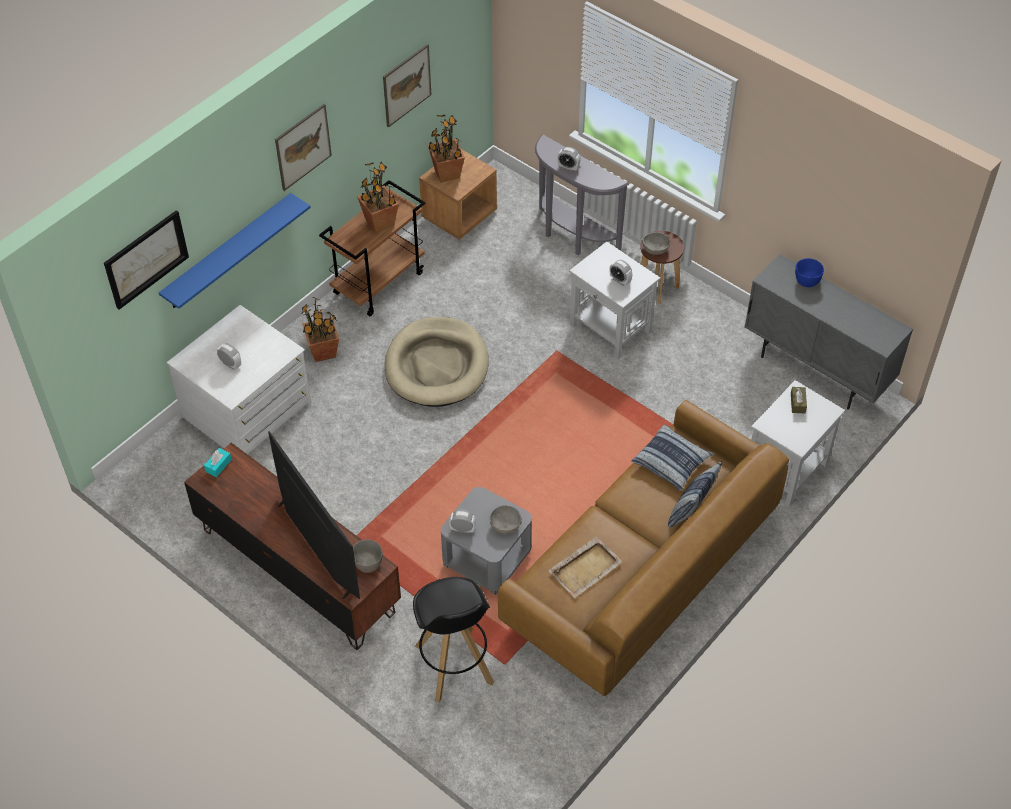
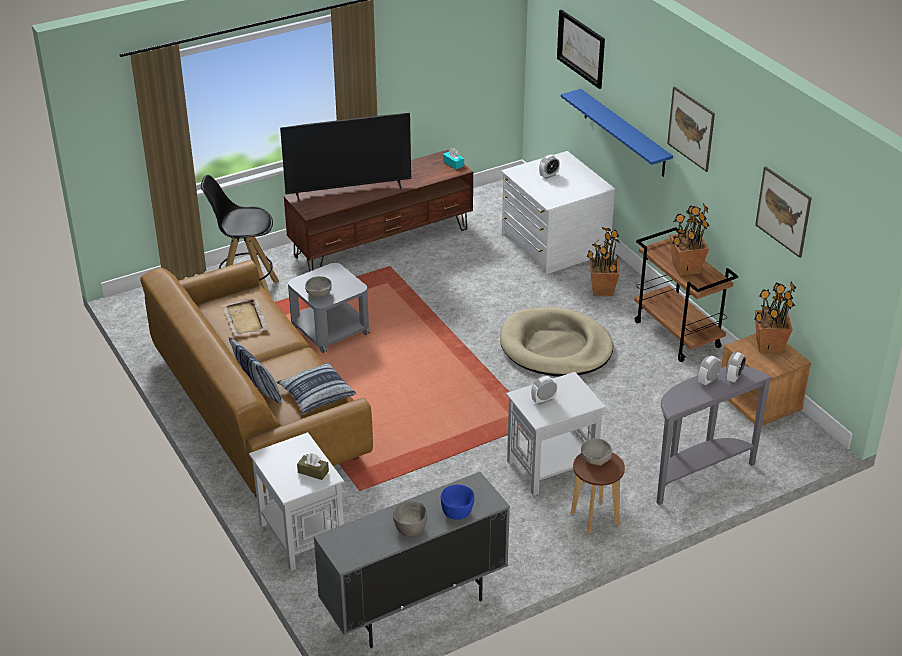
camera: 110 degrees right, 15 degrees down
(368, 564) = (317, 208): grey bowl -> grey bowl (410, 529)
(462, 529) = (330, 272): alarm clock -> alarm clock (734, 377)

